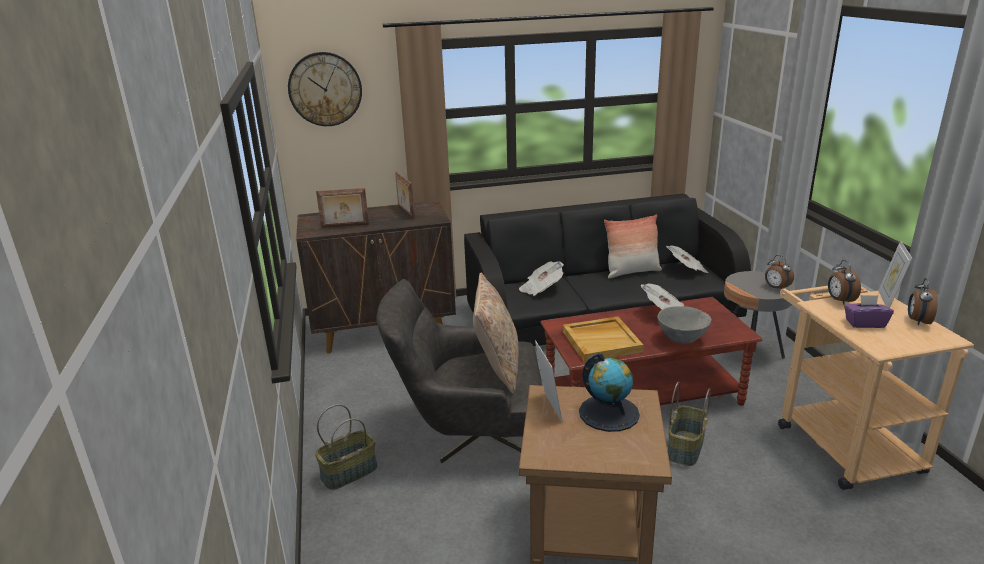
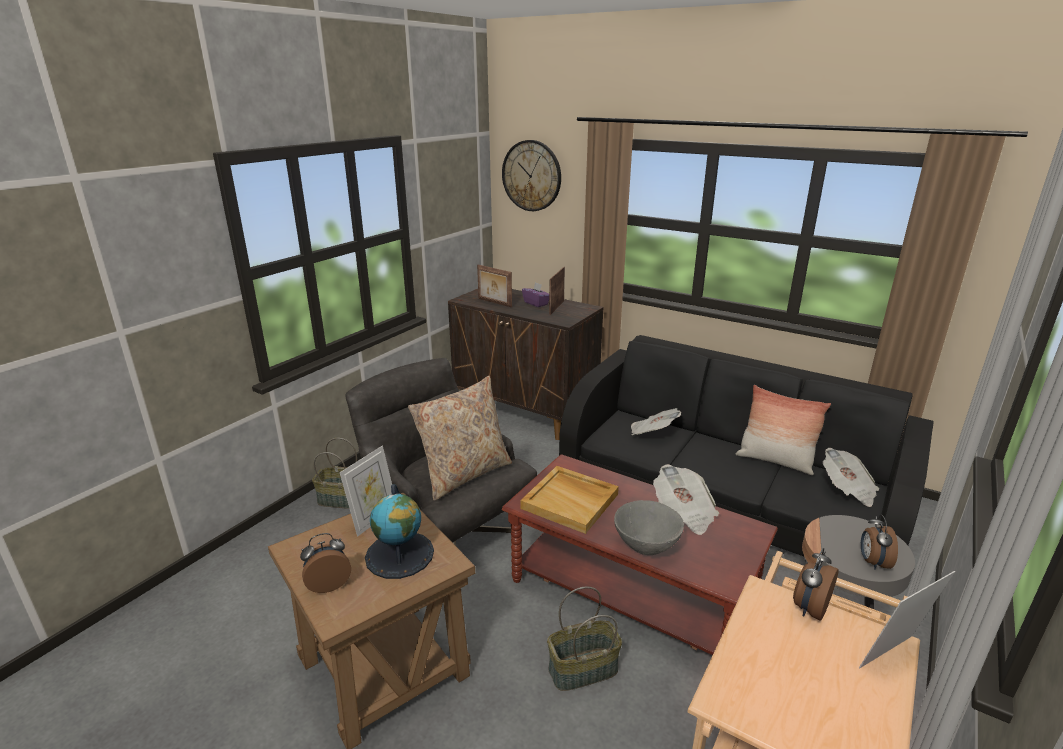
camera: 45 degrees right, 0 degrees up
(864, 323) = (778, 656): purple tissue box -> purple tissue box (536, 303)
(917, 321) = (874, 713): alarm clock -> alarm clock (328, 584)

